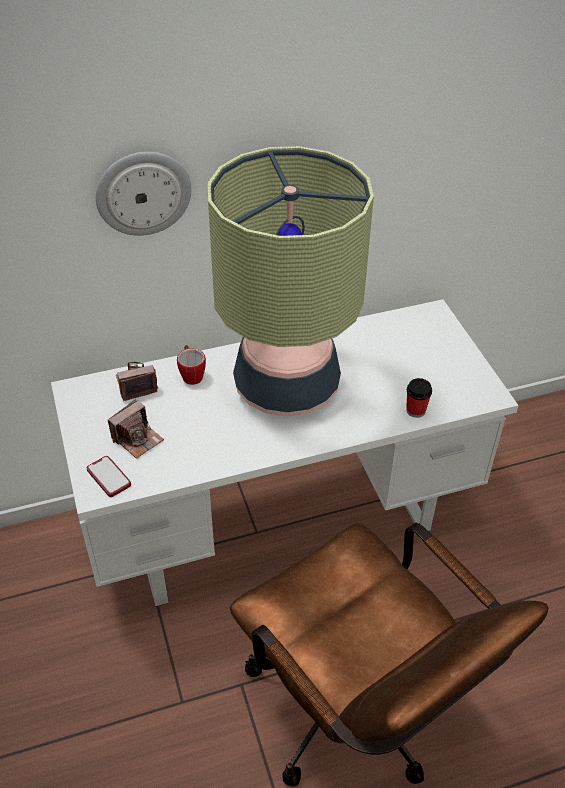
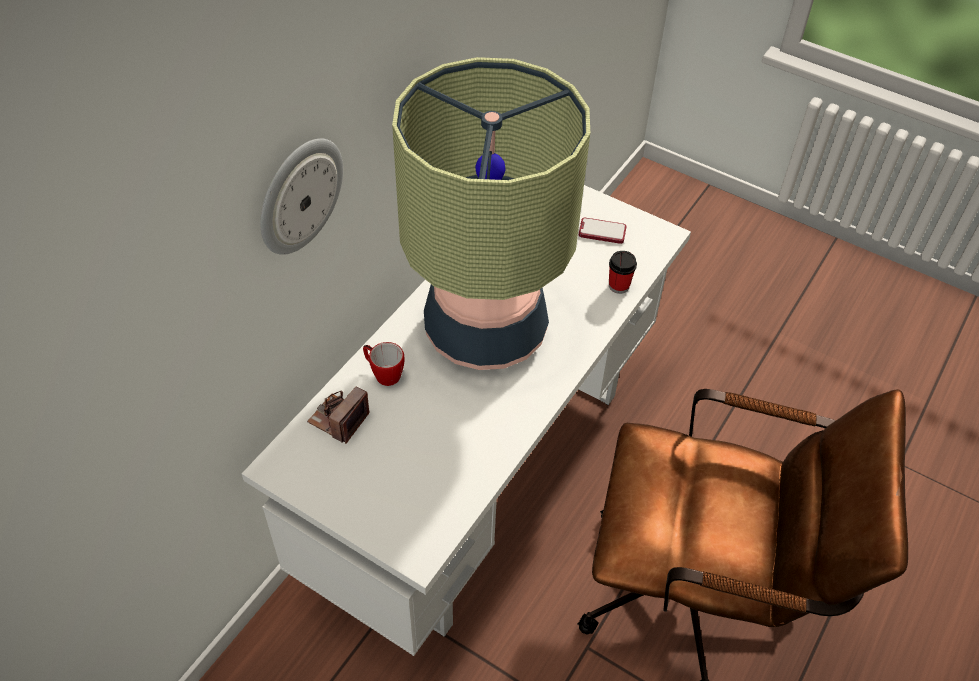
camera: 40 degrees left, 5 degrees up
(109, 477) = (416, 530): phone -> phone (602, 232)
(137, 439) = (401, 473): camera -> none

